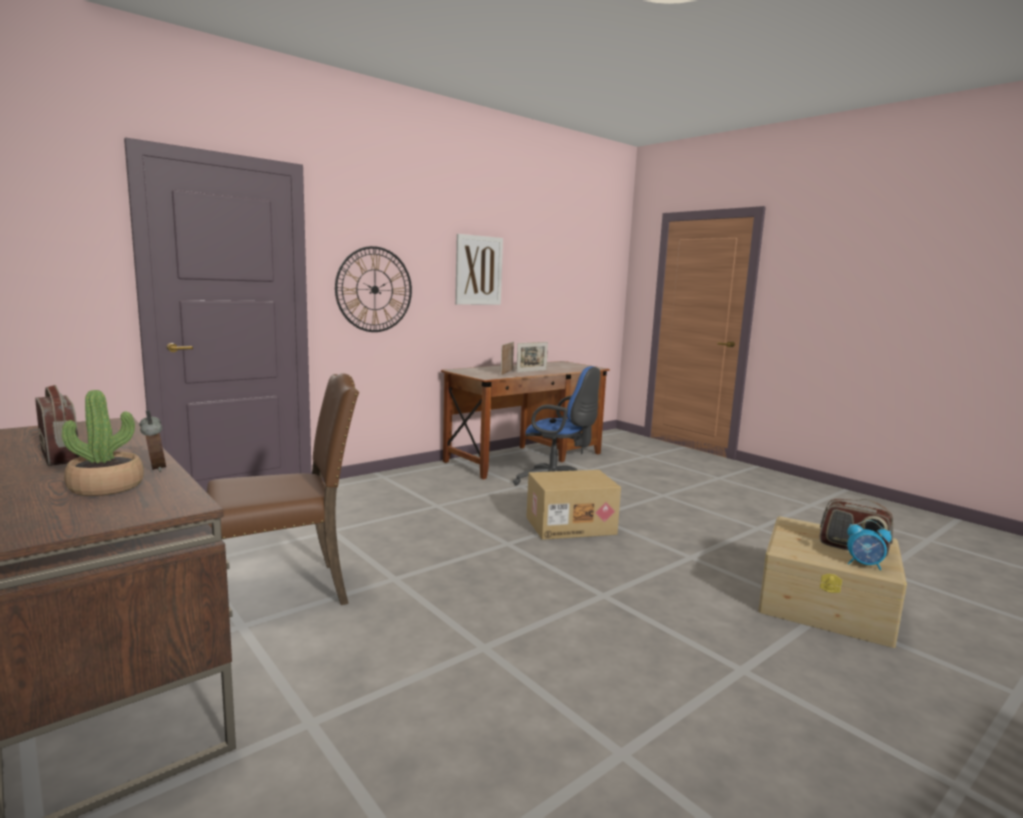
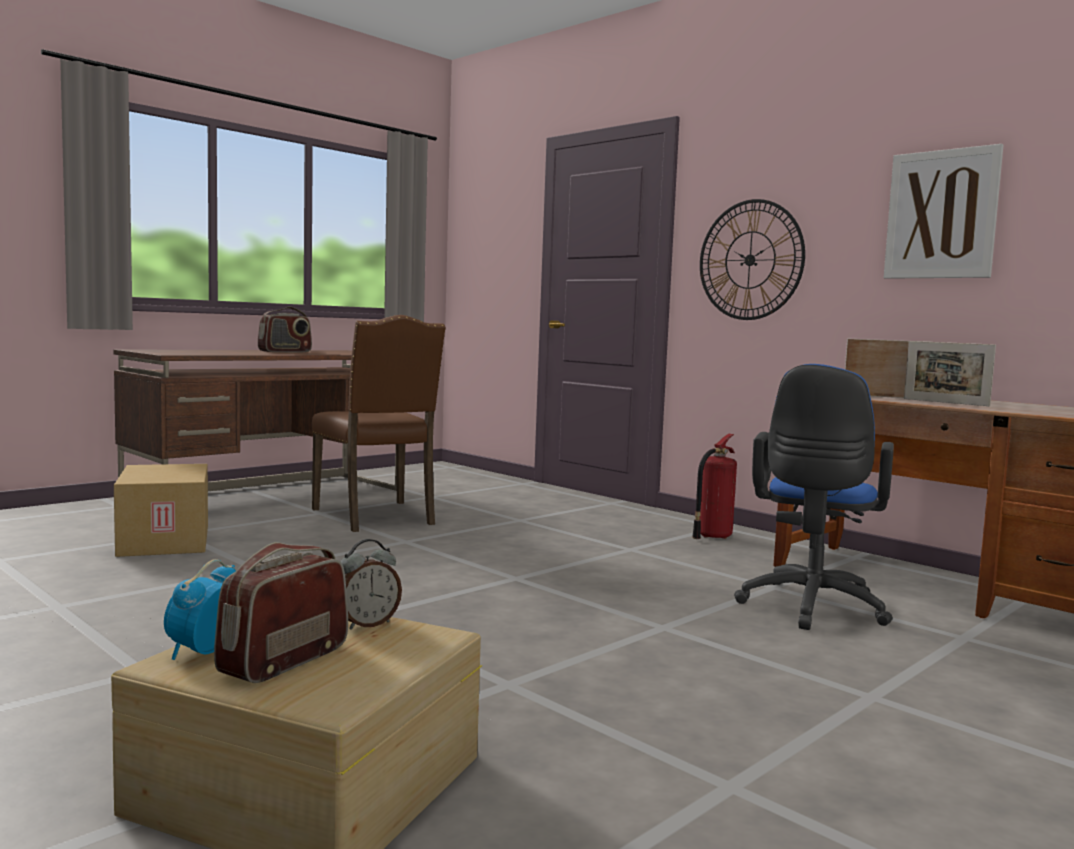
camera: 85 degrees right, 5 degrees down
(106, 487) = (214, 352): potted plant -> none
(154, 468) = (252, 354): alarm clock -> alarm clock (367, 624)
(409, 482) = (712, 536): none -> fire extinguisher
(570, 525) = (608, 610): cardboard box -> cardboard box (166, 540)

